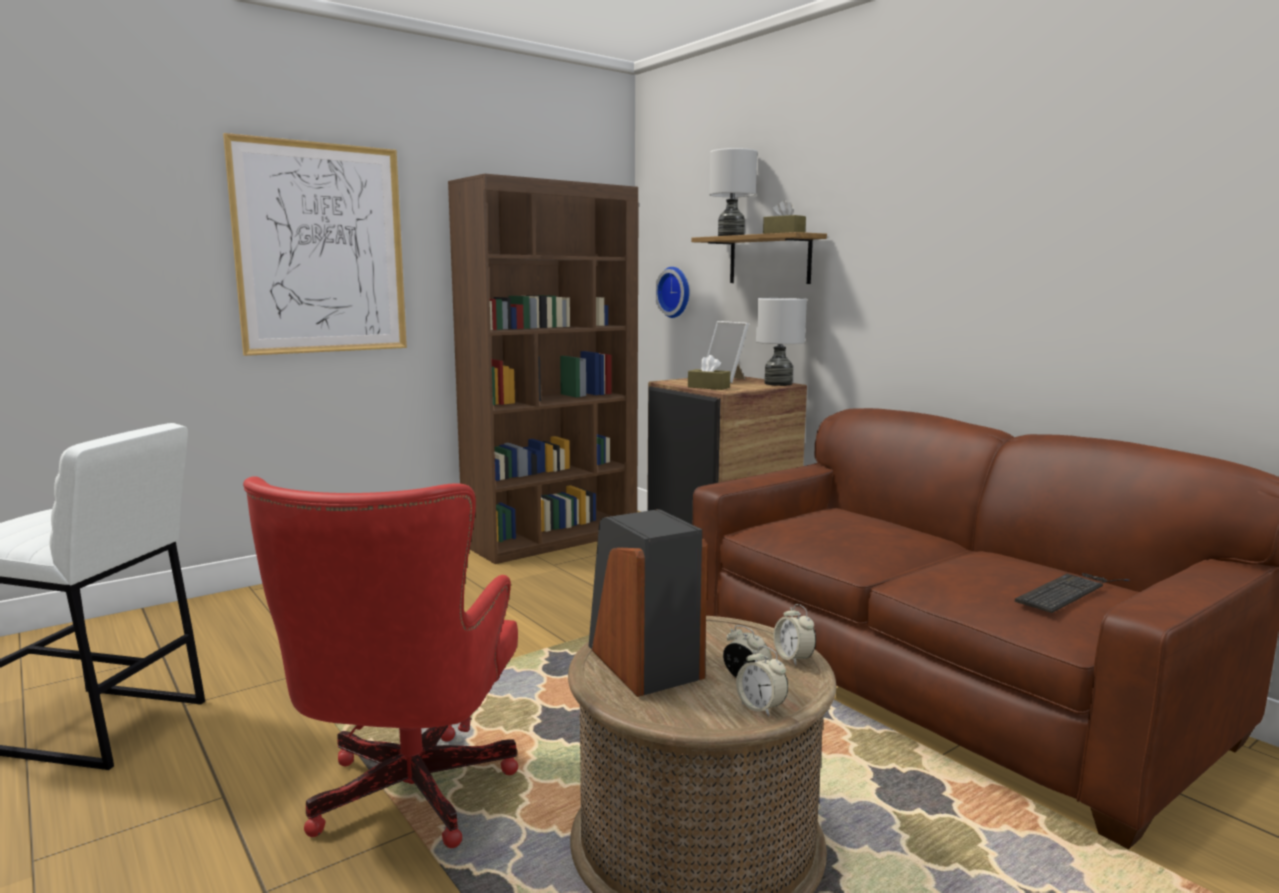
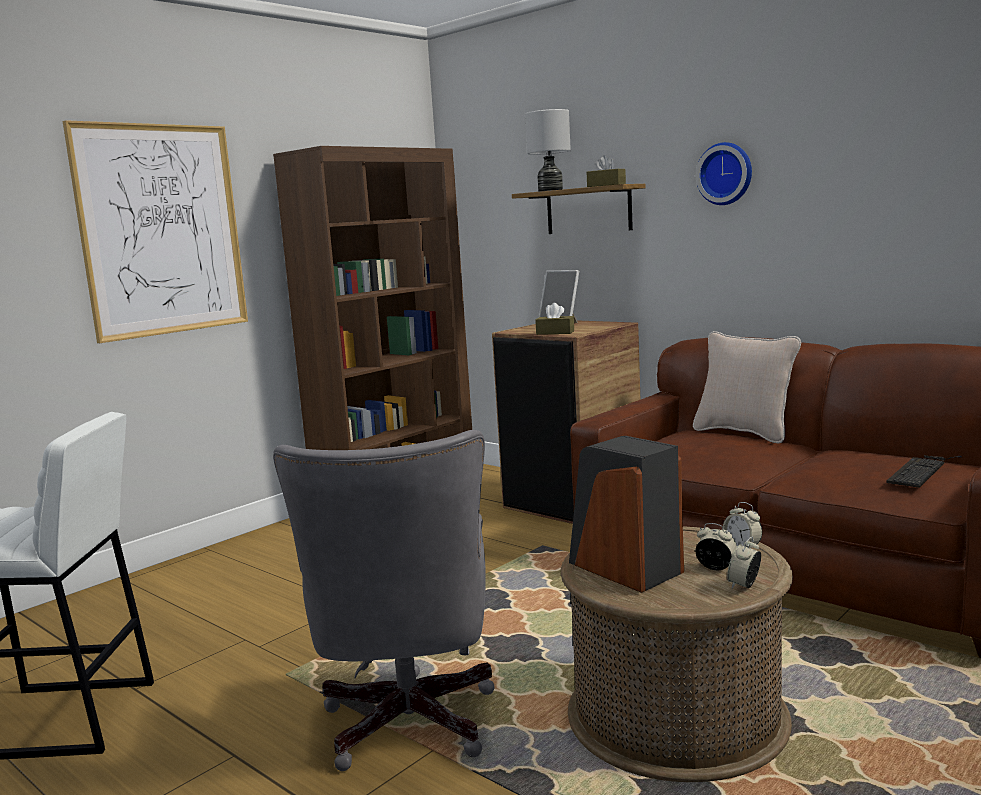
camera: 10 degrees left, 0 degrees up
(408, 799) = (410, 728): red office chair -> grey office chair
(675, 292) = (490, 246): wall clock -> wall clock (725, 174)
(761, 707) = (744, 585): alarm clock -> alarm clock turned 90 degrees clockwise
(778, 384) = (612, 324): grey table lamp -> none
(893, 519) = (744, 433): none -> beige pillow

